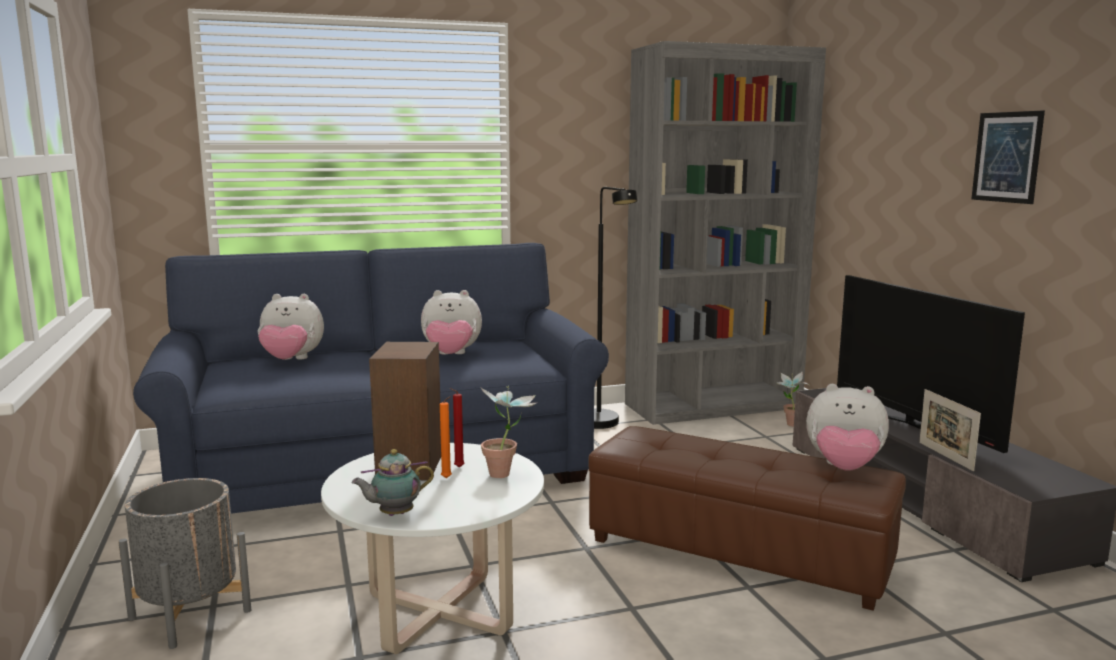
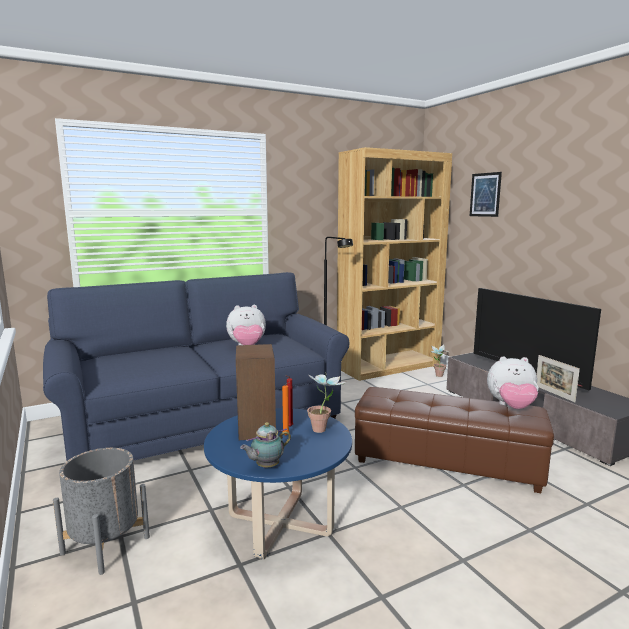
camera: 10 degrees left, 0 degrees up
(291, 360) = (141, 356): plush toy -> none
(439, 612) = (280, 523): white coffee table -> blue coffee table
(713, 406) = (389, 366): grey bookcase -> brown bookcase
(1007, 157) = (575, 218): picture -> picture (485, 194)

